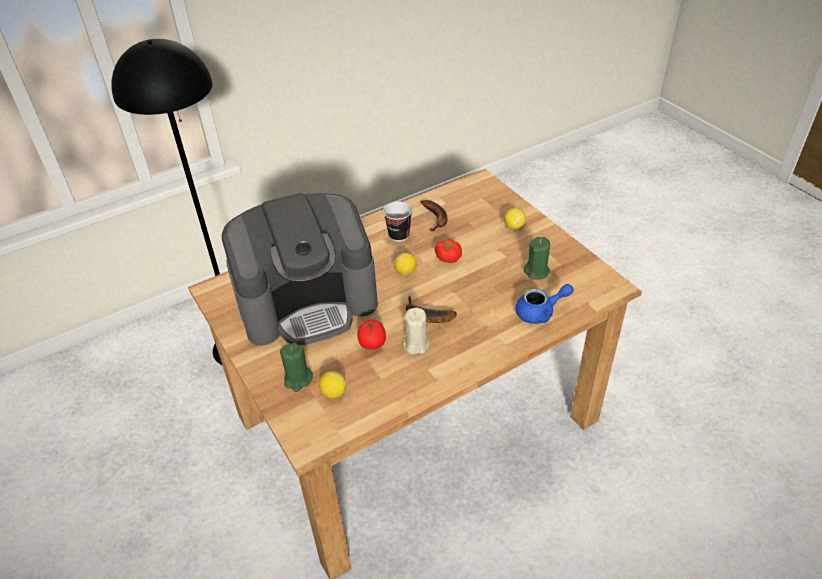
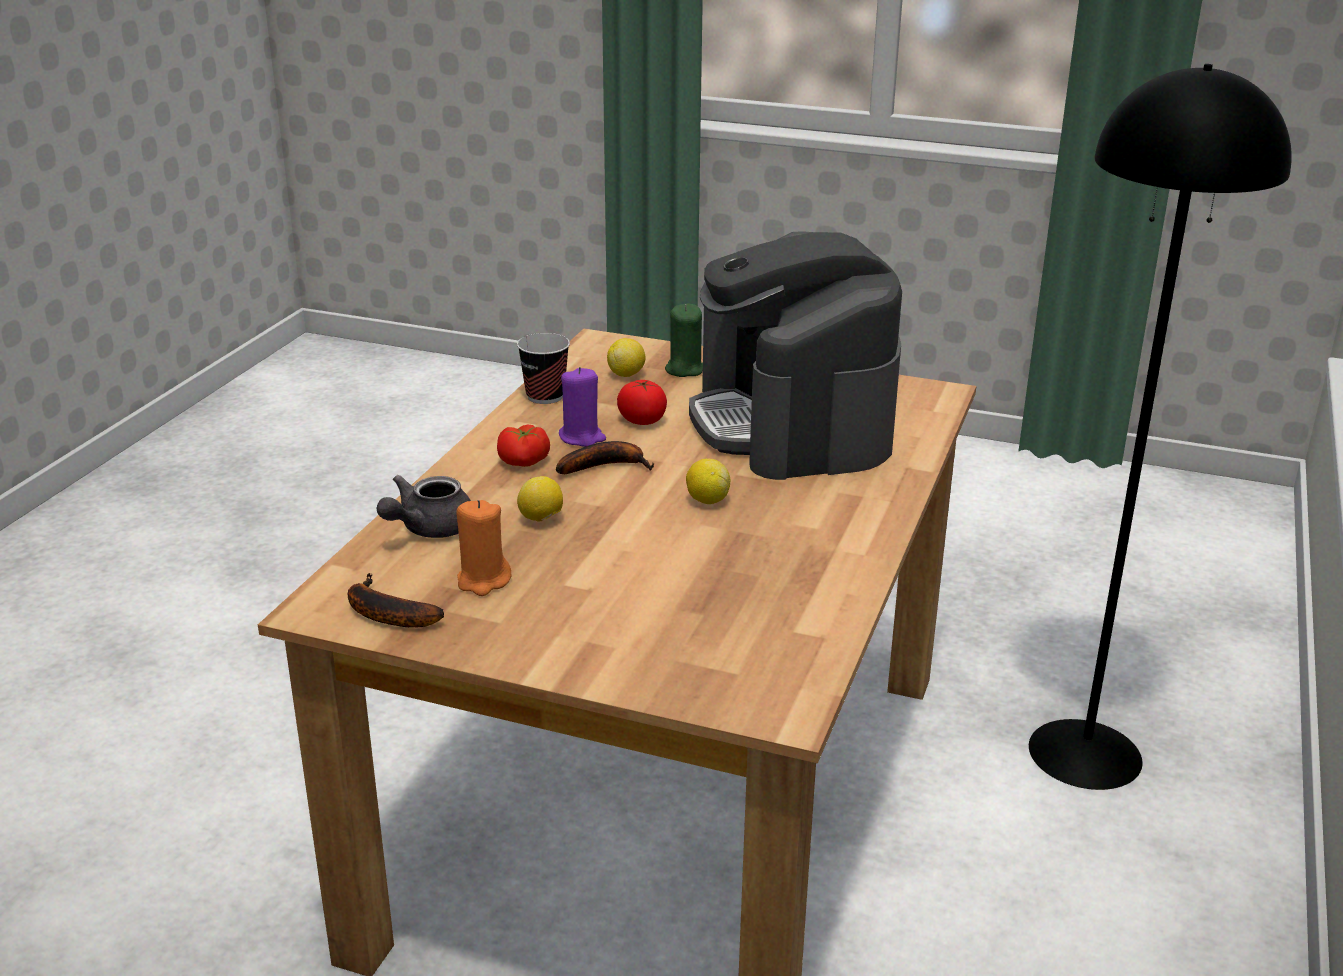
camera: 140 degrees right, 15 degrees down
(308, 302) = (792, 424): coffee machine -> coffee machine turned 45 degrees counterclockwise
(399, 235) = (797, 543): cup -> cup (545, 396)
(415, 344) = (582, 437): beige candle -> purple candle
(436, 218) = (772, 595): banana -> banana (384, 613)
(448, 257) = (666, 544): tomato -> tomato (524, 462)
(514, 226) = (602, 640): lemon -> lemon (541, 519)
(537, 272) = (483, 581): green candle -> orange candle
(540, 312) = (428, 529): blue teapot -> grey teapot

